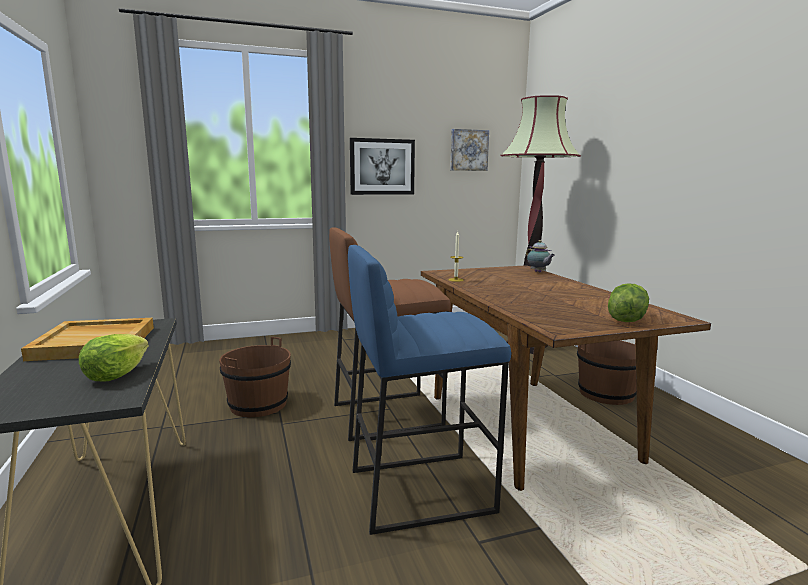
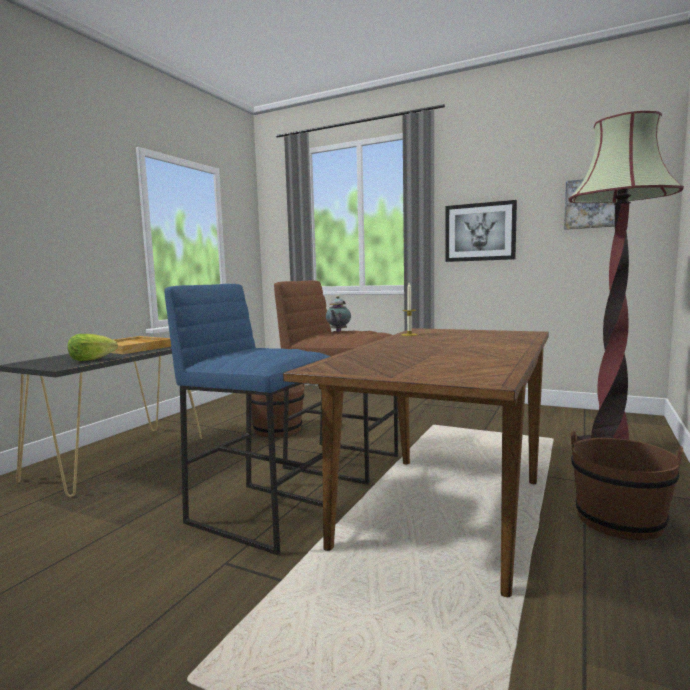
camera: 45 degrees right, 5 degrees down
(538, 272) = (529, 336): teapot -> teapot (338, 331)
(626, 319) = (419, 373): lettuce -> none

